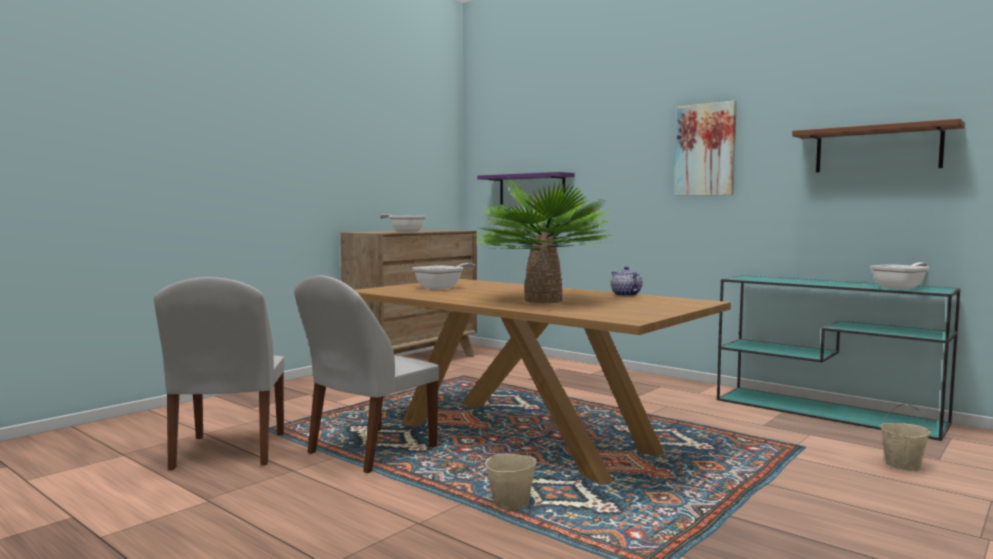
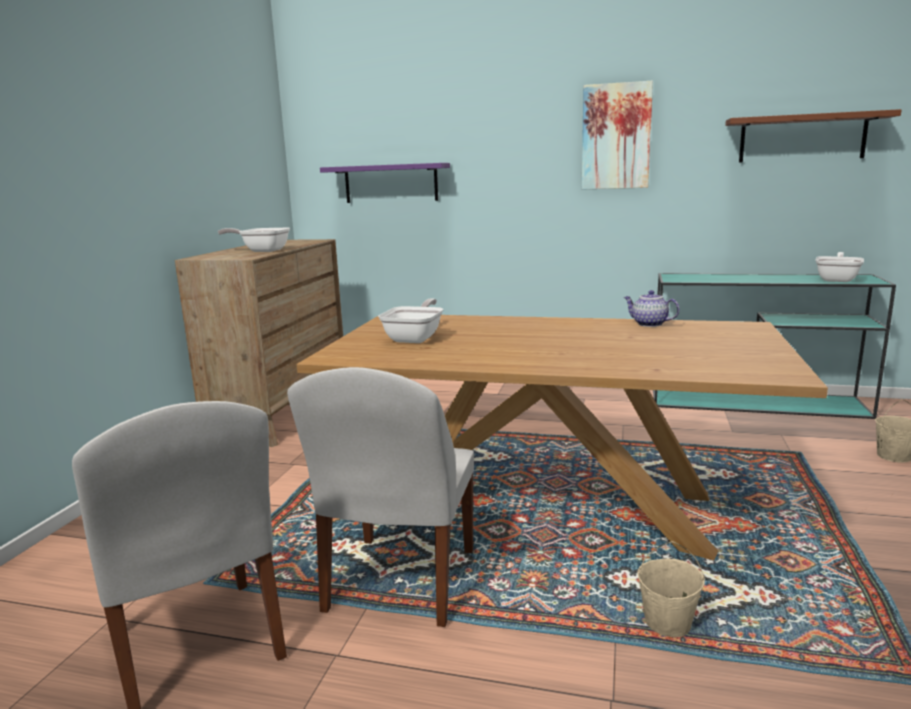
camera: 25 degrees left, 10 degrees up
(543, 300) = (598, 349): potted plant -> none

